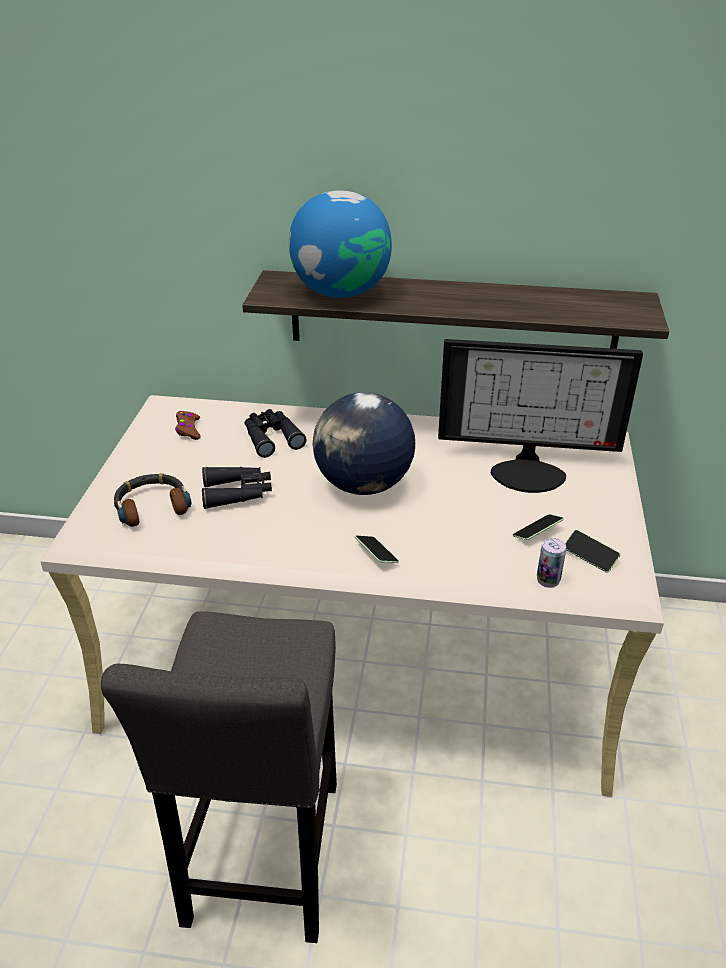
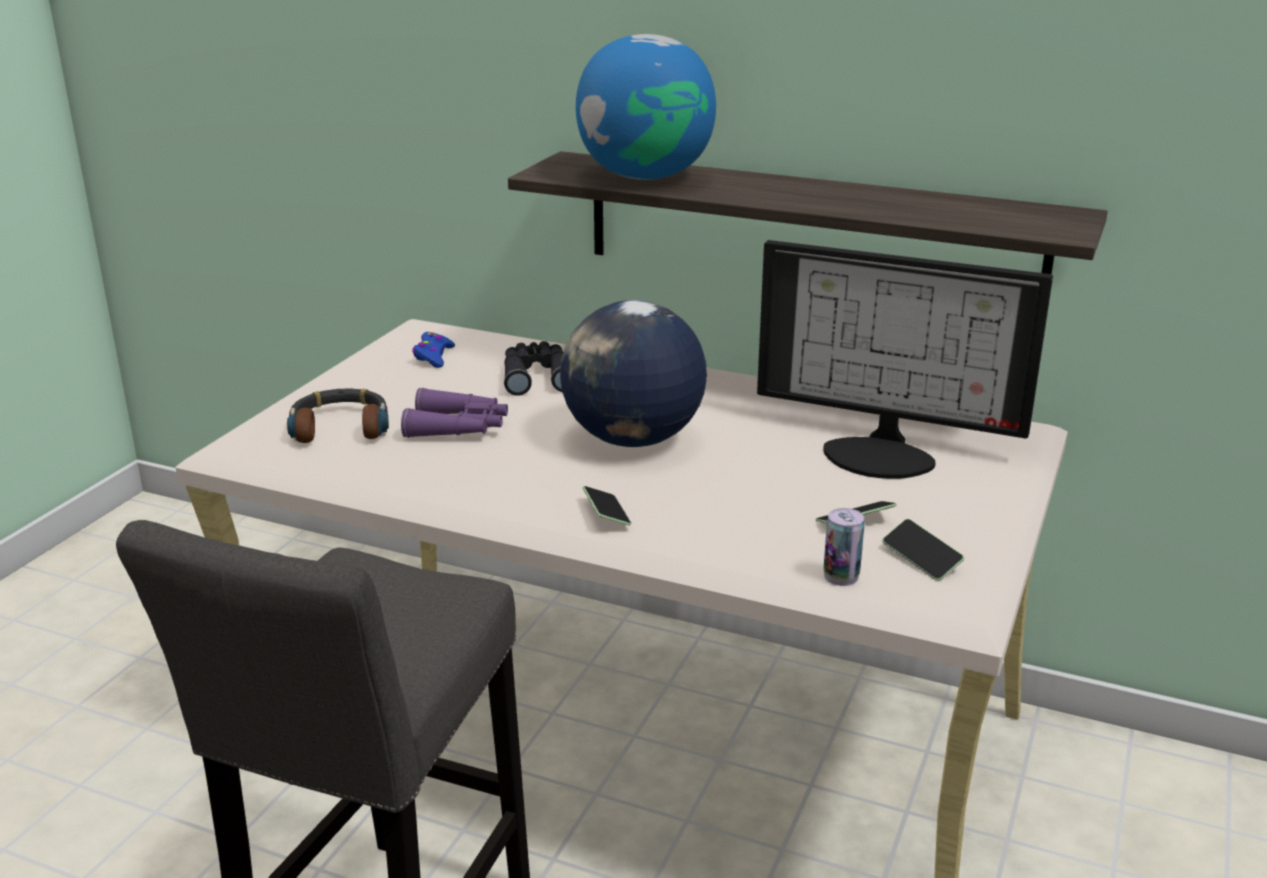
camera: 15 degrees right, 10 degrees down
(188, 429) = (433, 357): brown game controller -> blue game controller
(238, 493) = (458, 427): black binoculars -> purple binoculars

